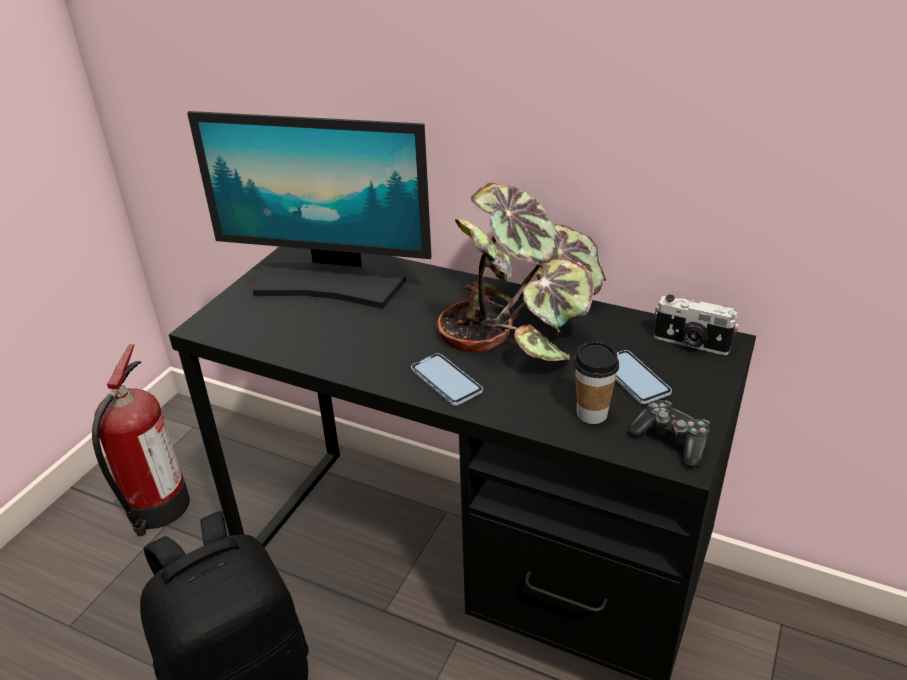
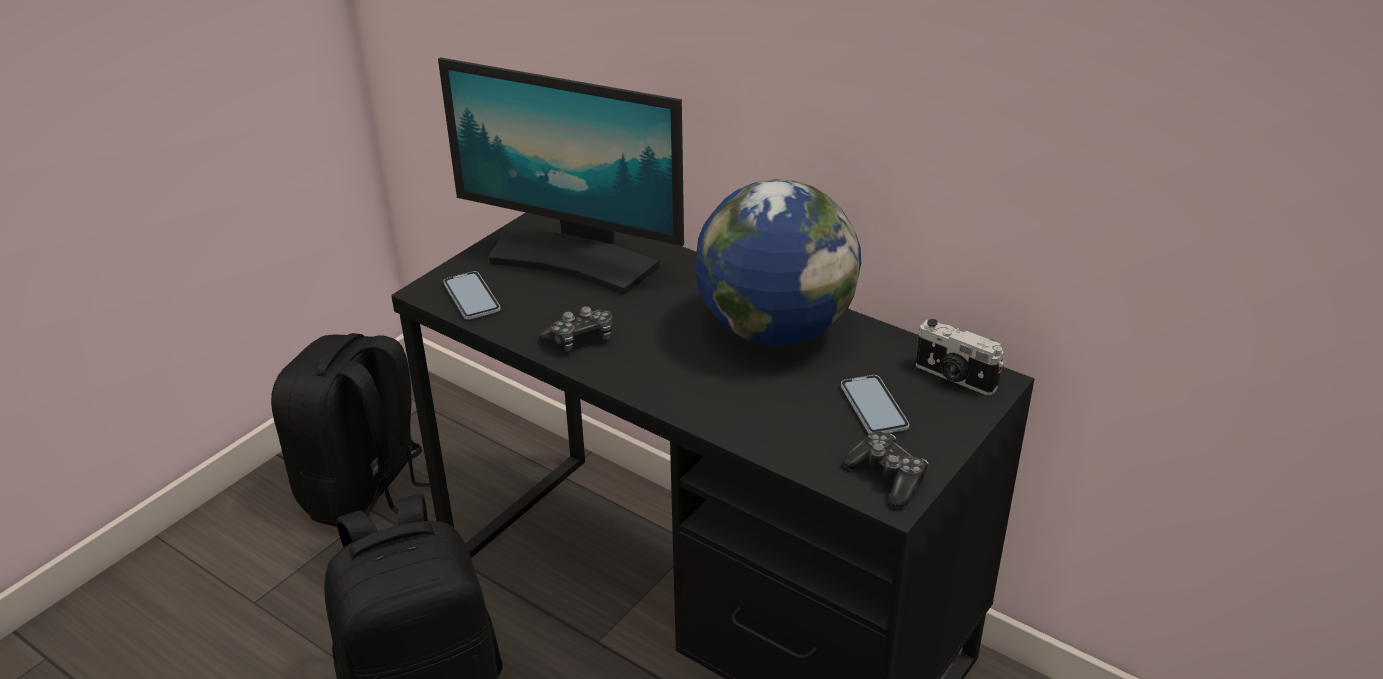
camera: 10 degrees right, 0 degrees up
(156, 509) = (366, 492): fire extinguisher -> black backpack
(354, 352) = (580, 339): none -> game controller
(446, 381) = (669, 382): phone -> phone (471, 297)
(523, 323) = (774, 330): potted plant -> globe
(592, 414) = (813, 438): cup -> none

